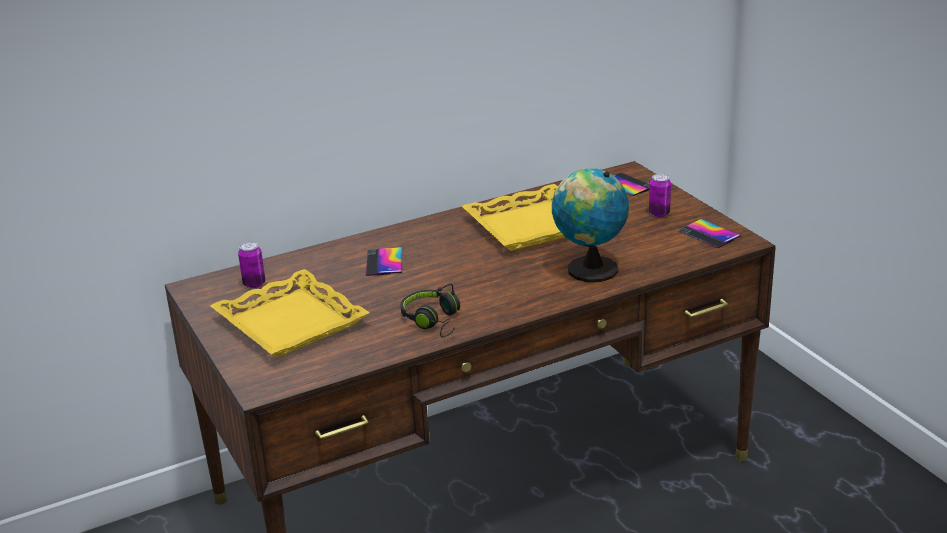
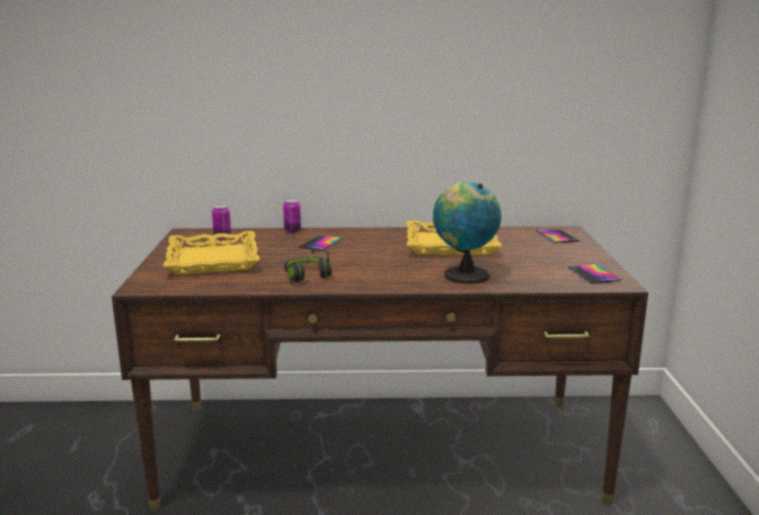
camera: 25 degrees right, 10 degrees down
(659, 213) = (564, 255): can -> can (292, 231)

